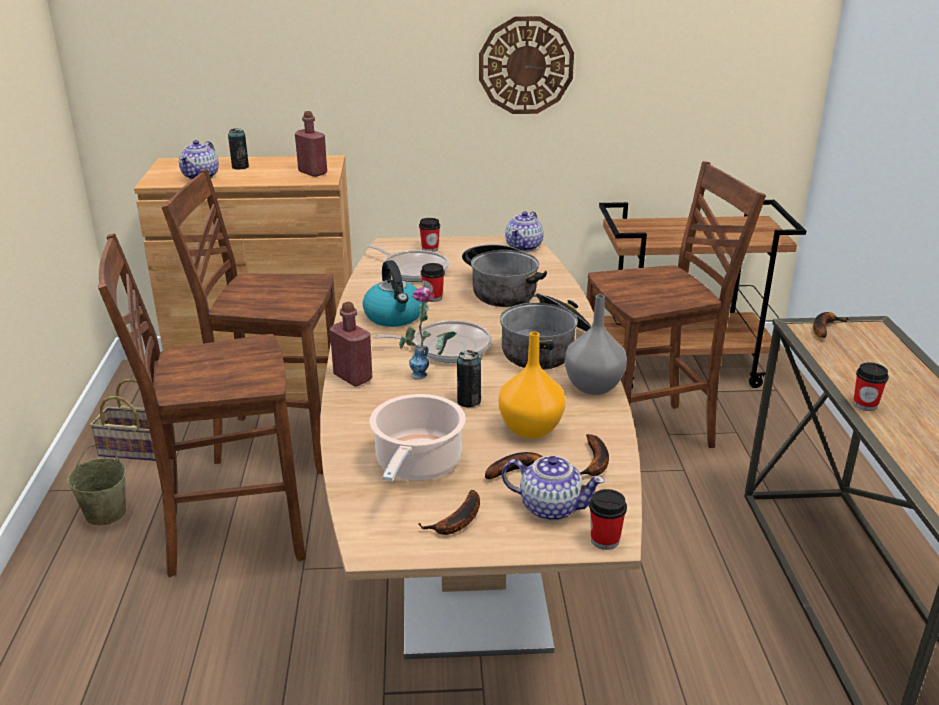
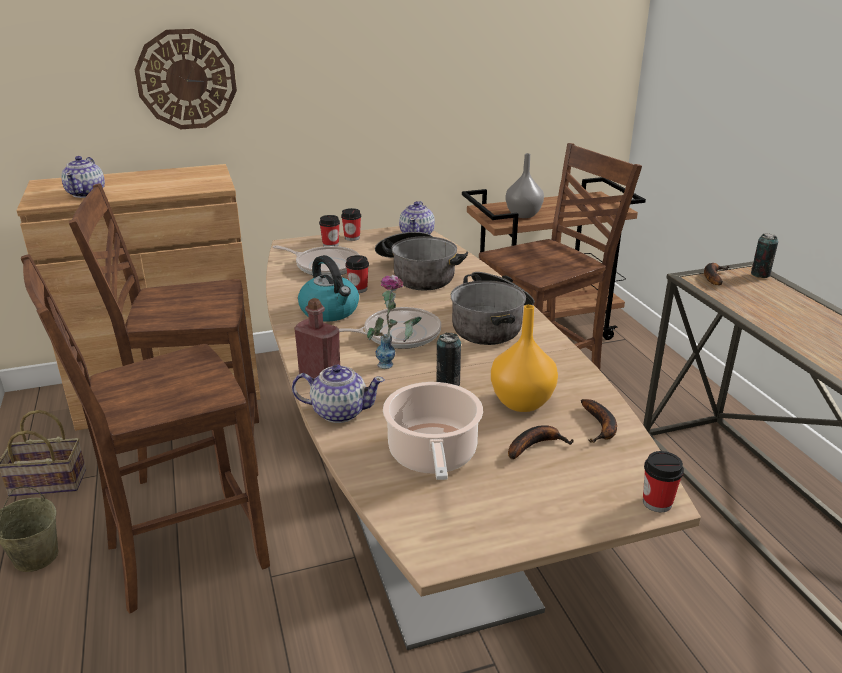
camera: 15 degrees left, 0 degrees up
(240, 167) = (124, 182): can -> can (760, 274)
(312, 172) = (203, 181): red bottle -> none
(457, 522) = (506, 510): banana -> none
(526, 65) = (391, 68): wall clock -> wall clock (186, 79)
(550, 507) = (586, 477): teapot -> teapot (339, 412)
(592, 386) = (553, 353): grey vase -> grey vase (522, 215)
(865, 405) = (789, 338): cup -> cup (352, 238)

